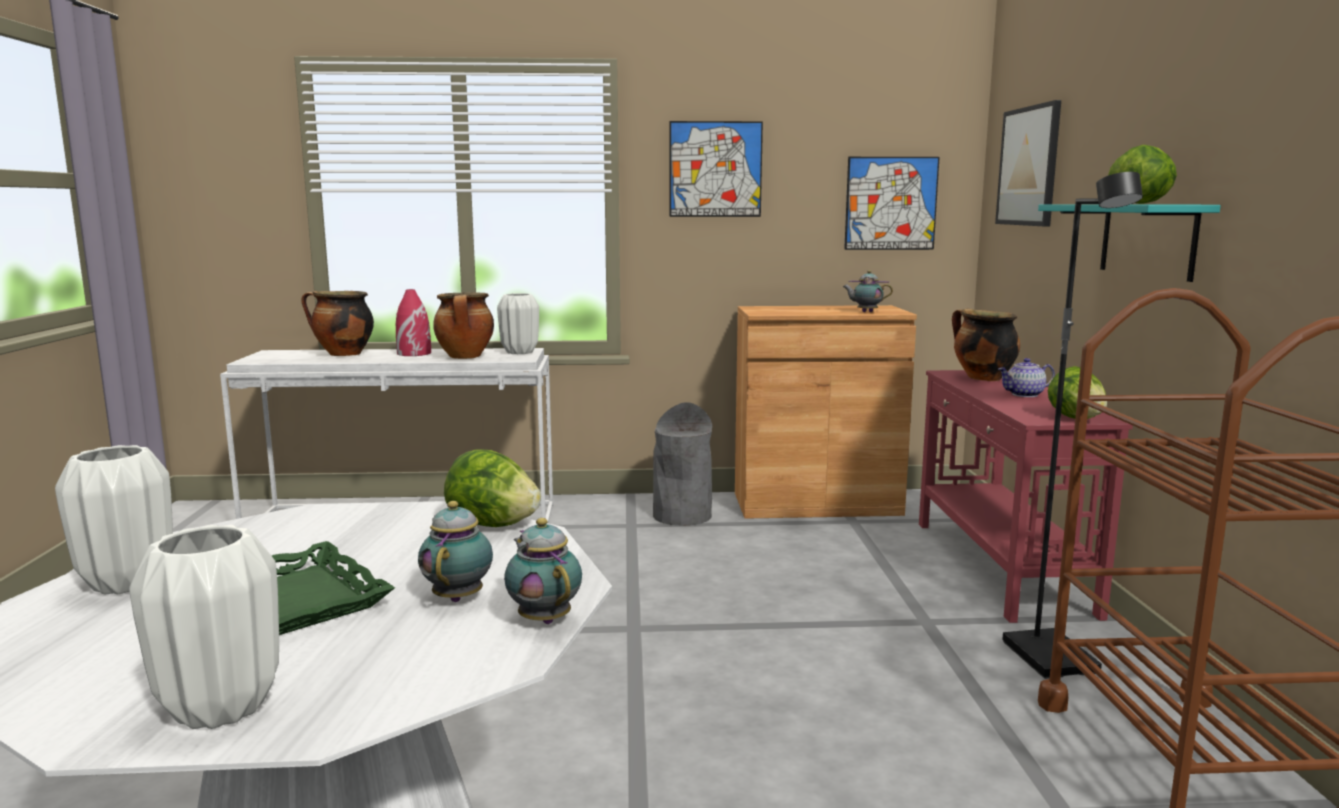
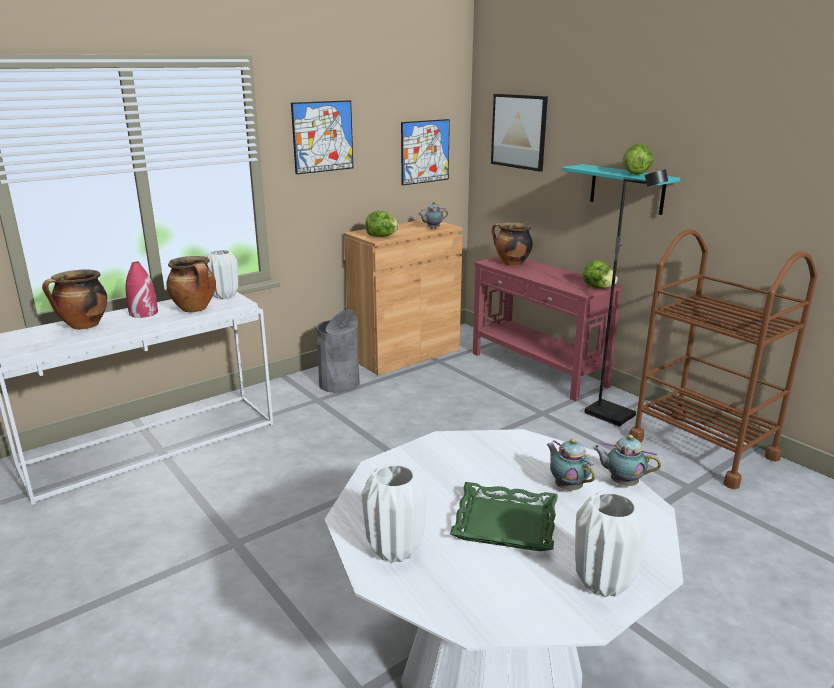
camera: 35 degrees left, 10 degrees up
(492, 525) = (489, 440): lettuce -> lettuce (381, 236)
(1024, 395) = (551, 274): teapot -> none

